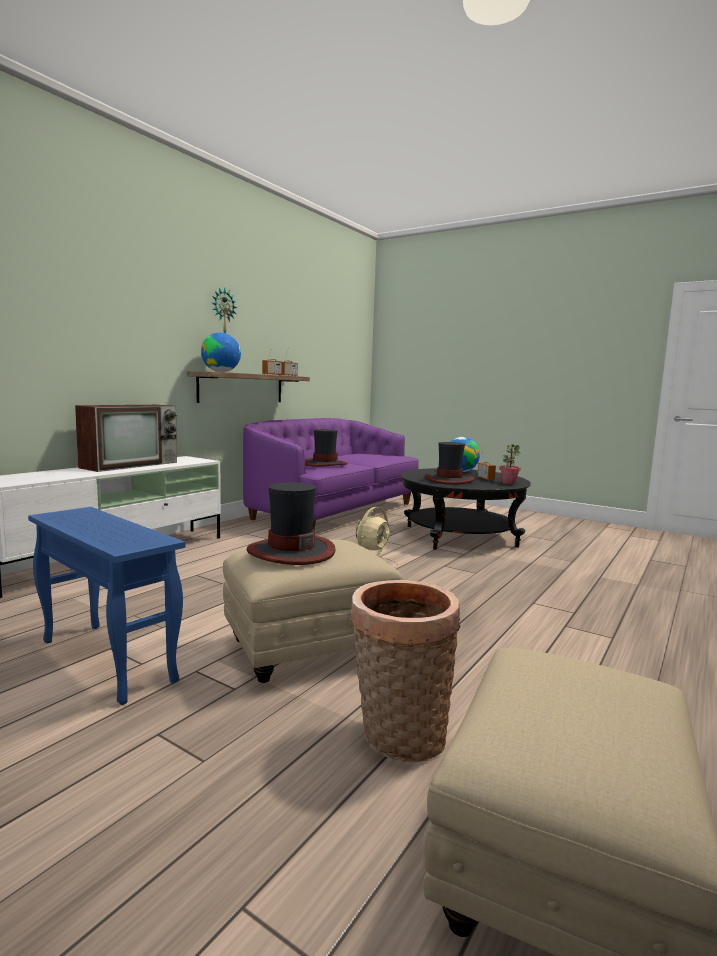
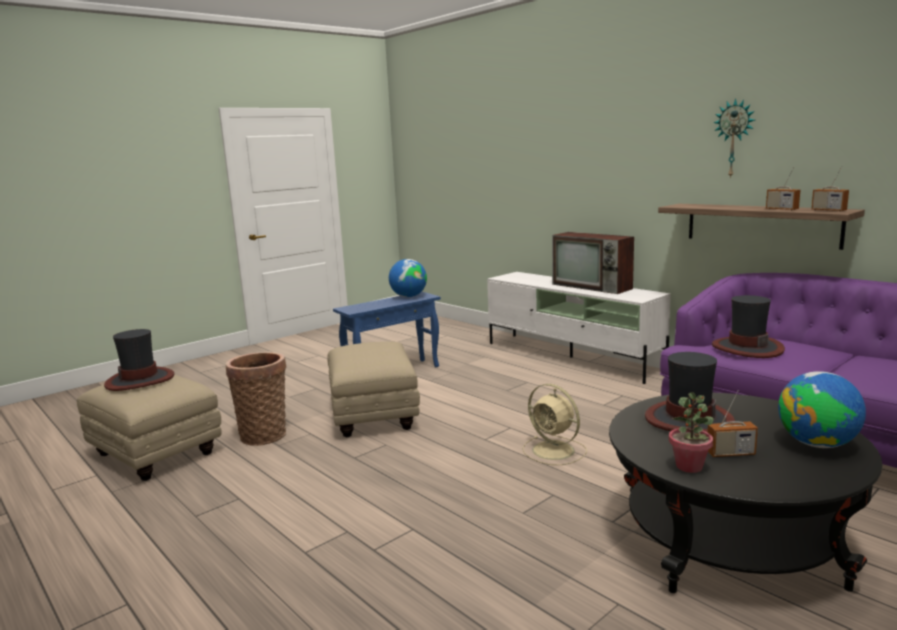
camera: 105 degrees right, 5 degrees up
(221, 372) = (692, 206): globe -> globe (408, 296)
(291, 551) = (368, 346): hat -> hat (140, 380)

